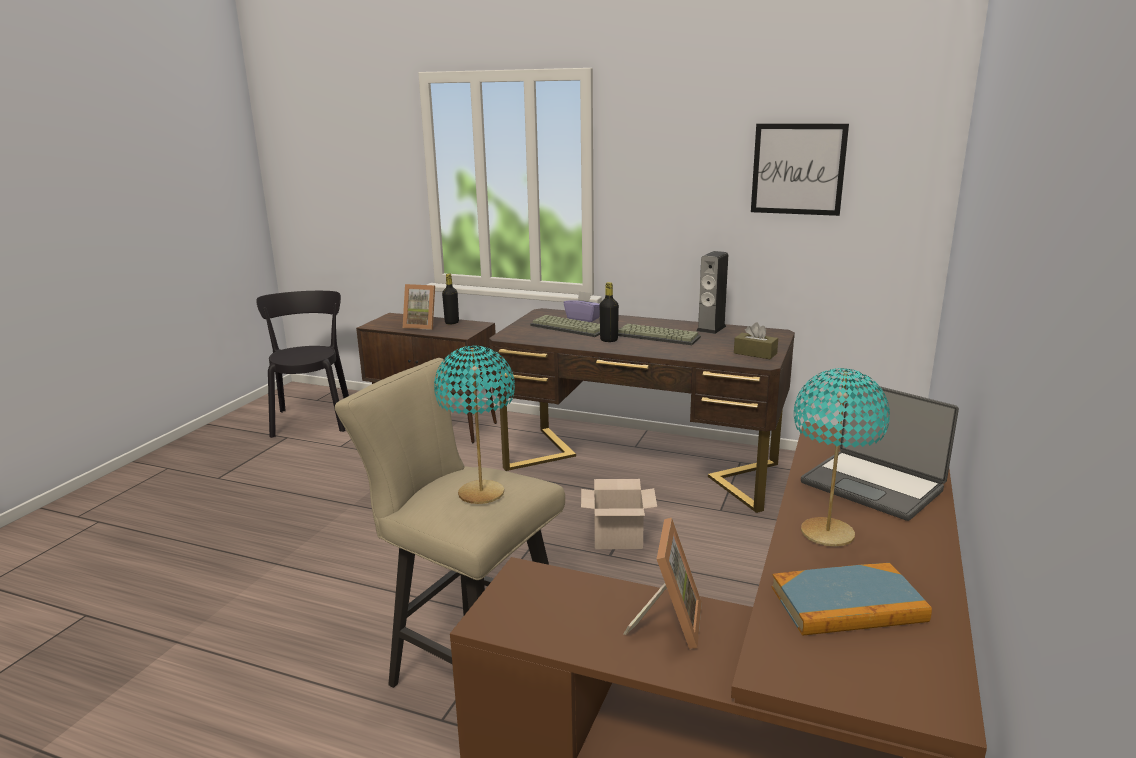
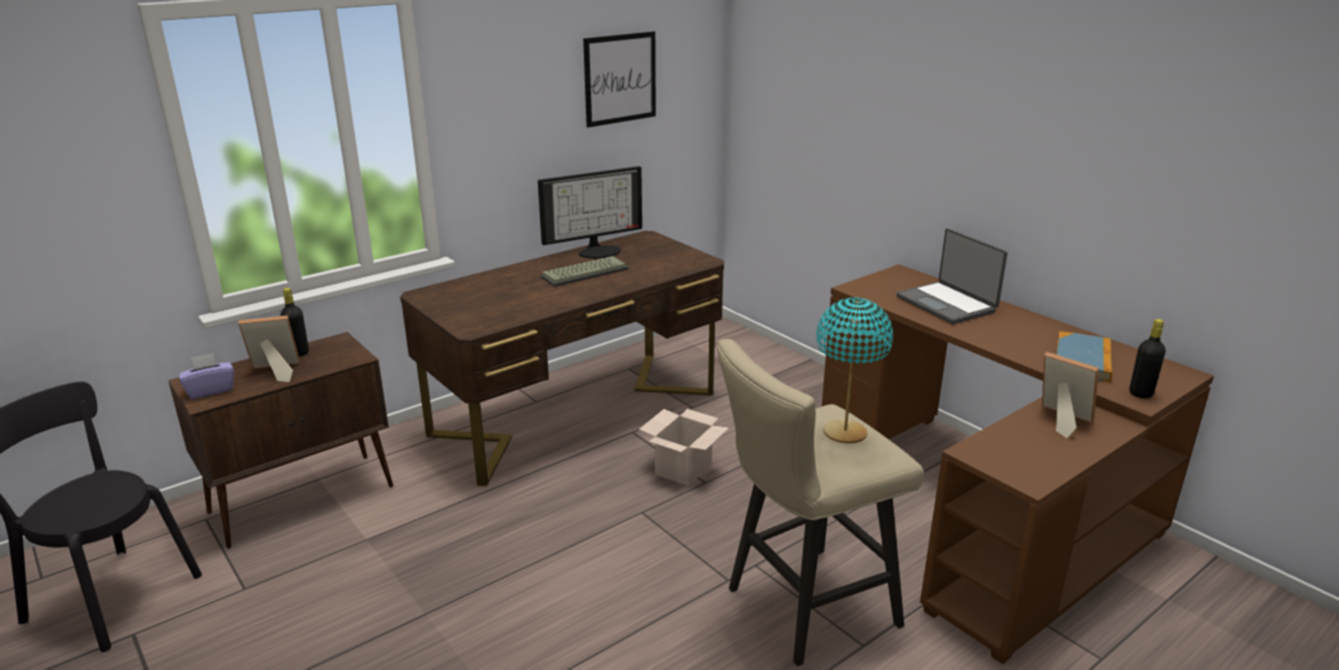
camera: 60 degrees left, 5 degrees up
(422, 326) = (275, 372): picture frame -> picture frame turned 150 degrees counterclockwise
(570, 327) = (496, 296): keyboard -> none
(583, 318) = (478, 284): purple tissue box -> purple tissue box (210, 390)
(609, 340) = (562, 292): black bottle -> black bottle (1140, 393)
(711, 328) = (598, 250): speaker -> monitor
(755, 353) = (682, 257): brown tissue box -> none
(827, 534) = (1000, 337): turquoise table lamp -> none
(873, 485) = (947, 304): laptop -> laptop turned 75 degrees clockwise

